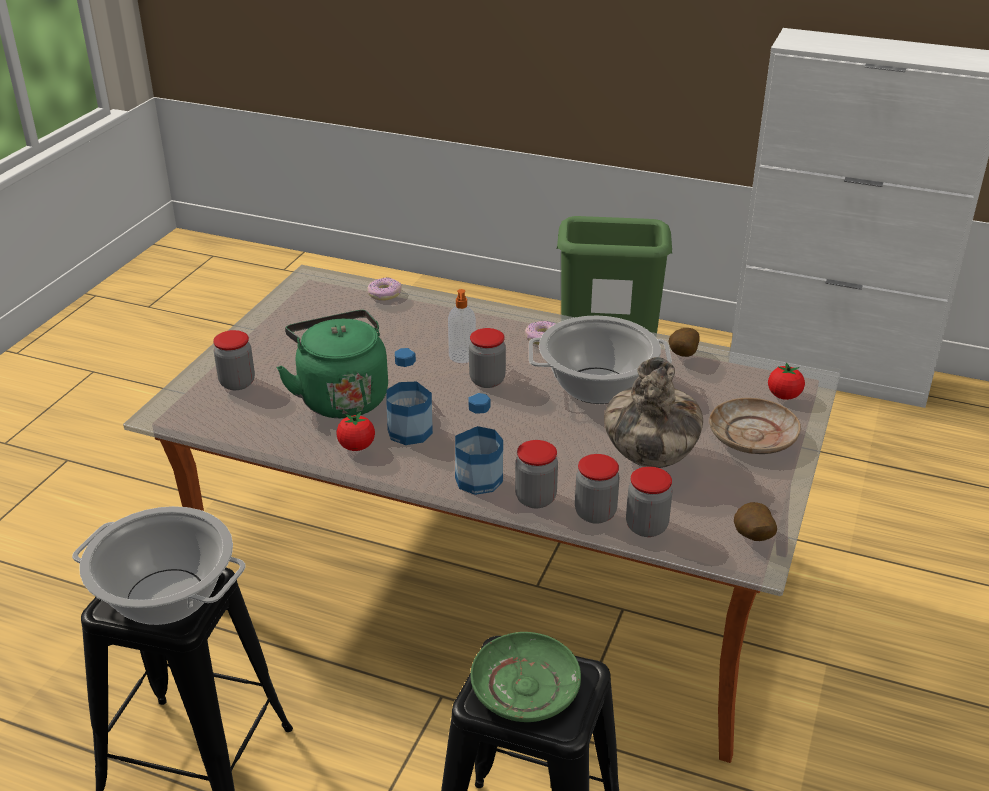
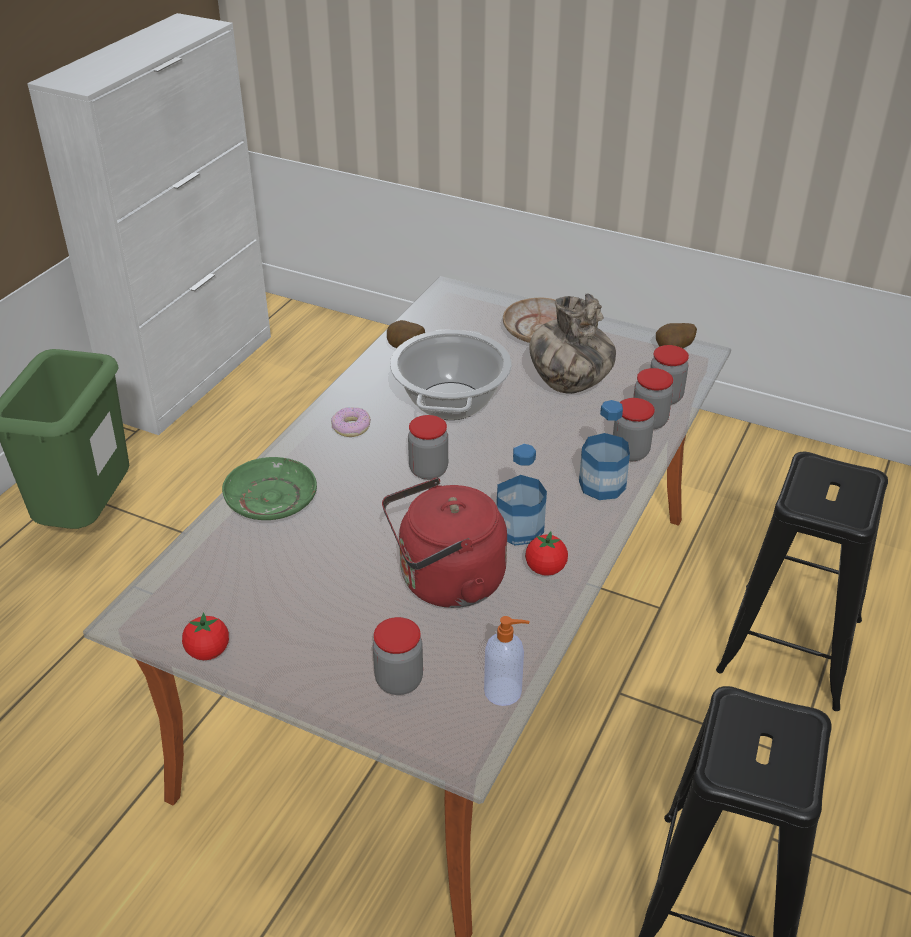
camera: 85 degrees left, 5 degrees up
(167, 597) = (769, 739): cooking pot -> none
(341, 397) = (446, 582): green kettle -> red kettle
(384, 294) = (208, 545): donut -> none
(462, 357) = (377, 486): soap dispenser -> soap dispenser (504, 691)
(526, 688) = (834, 493): green plate -> green plate (271, 499)
(784, 396) = (480, 307): tomato -> tomato (208, 651)

